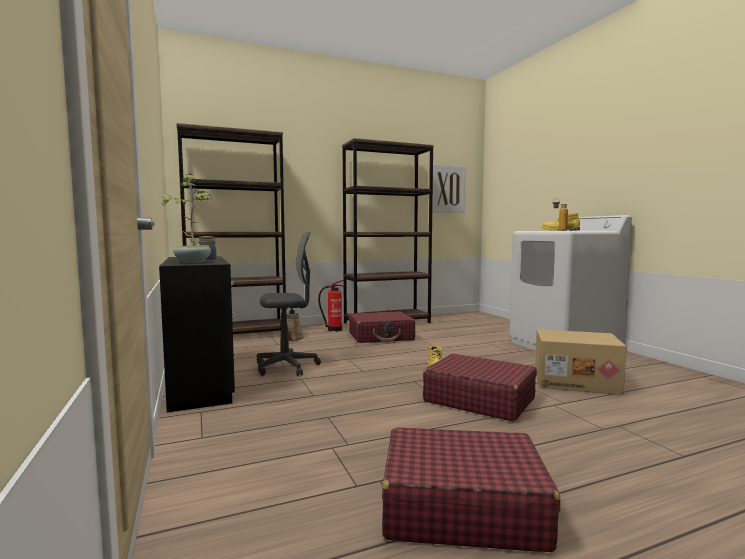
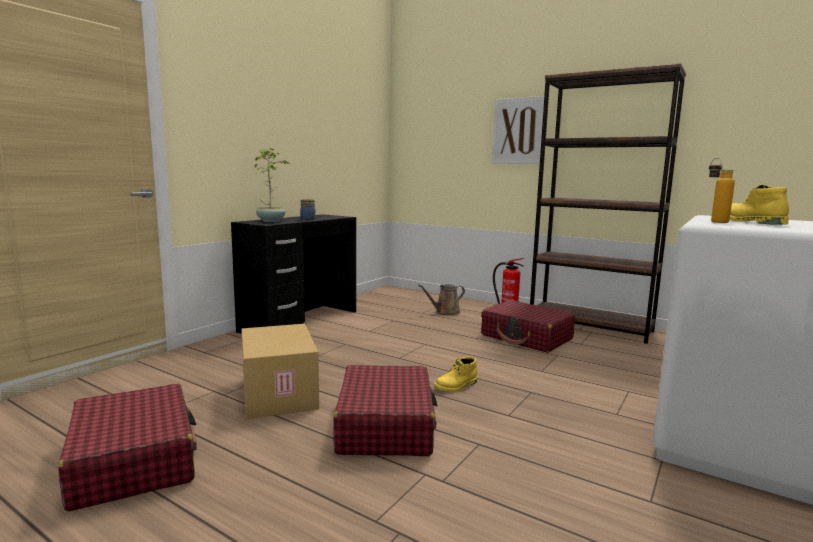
camera: 55 degrees right, 5 degrees up
(237, 335) = (421, 296): brown bookcase -> none
(287, 367) = (366, 332): grey office chair -> none
(448, 189) = (752, 131): picture -> picture (518, 131)
(576, 381) = (553, 481): cardboard box -> cardboard box (280, 394)

